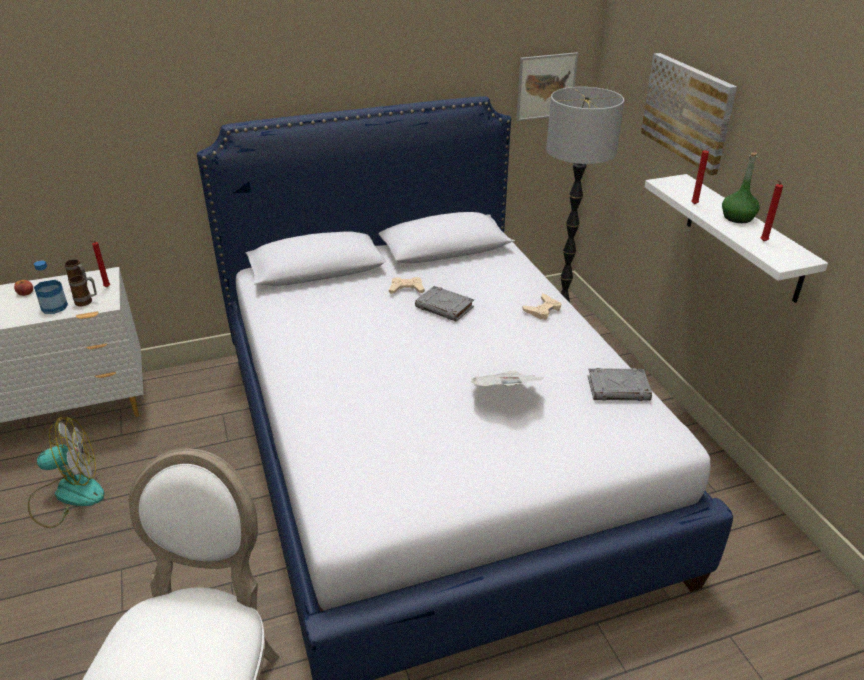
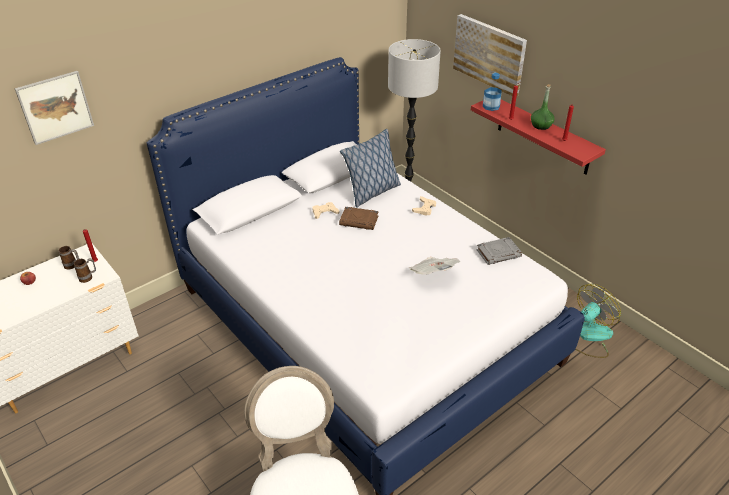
camera: 20 degrees left, 5 degrees up
(54, 307) = (64, 288): bottle -> bottle (491, 106)
(67, 495) = (114, 427): fan -> fan (588, 336)
(445, 307) = (359, 221): grey book -> brown book
(482, 278) = (372, 193): none -> pillow
(546, 86) = (375, 40): picture -> picture (55, 107)
(743, 237) = (543, 135): white shelf -> red shelf

